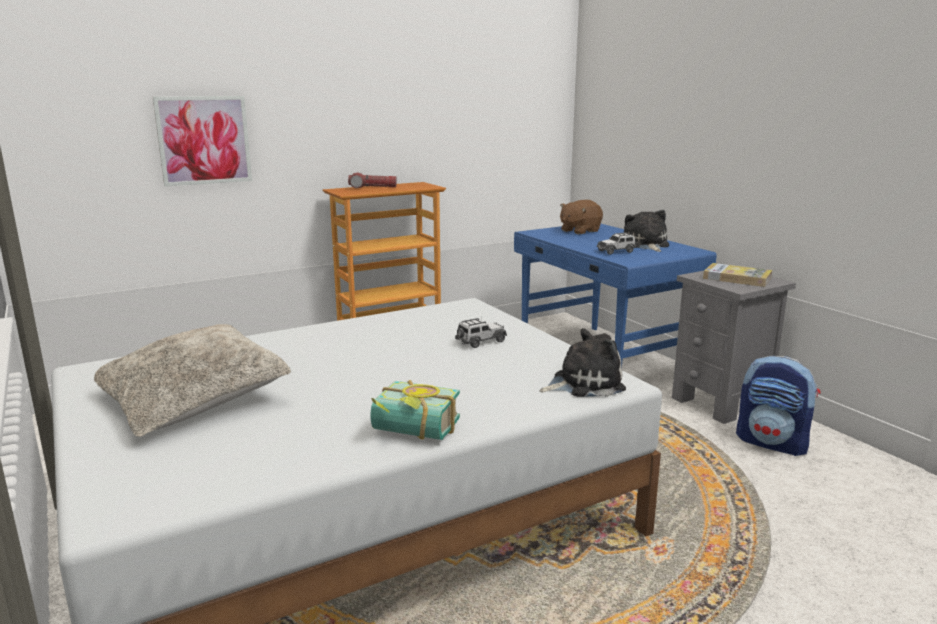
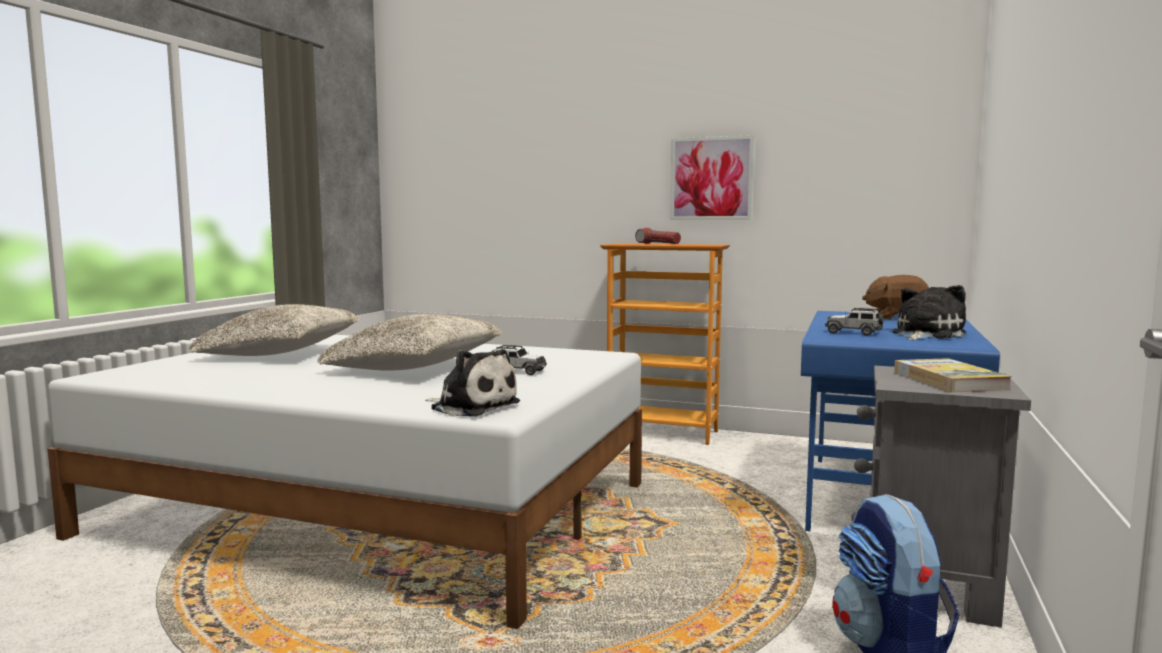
camera: 50 degrees right, 10 degrees down
(204, 140) = (521, 192): picture -> picture (711, 178)
(397, 367) = (413, 368): none -> beige pillow
(412, 433) = (284, 392): book -> none

